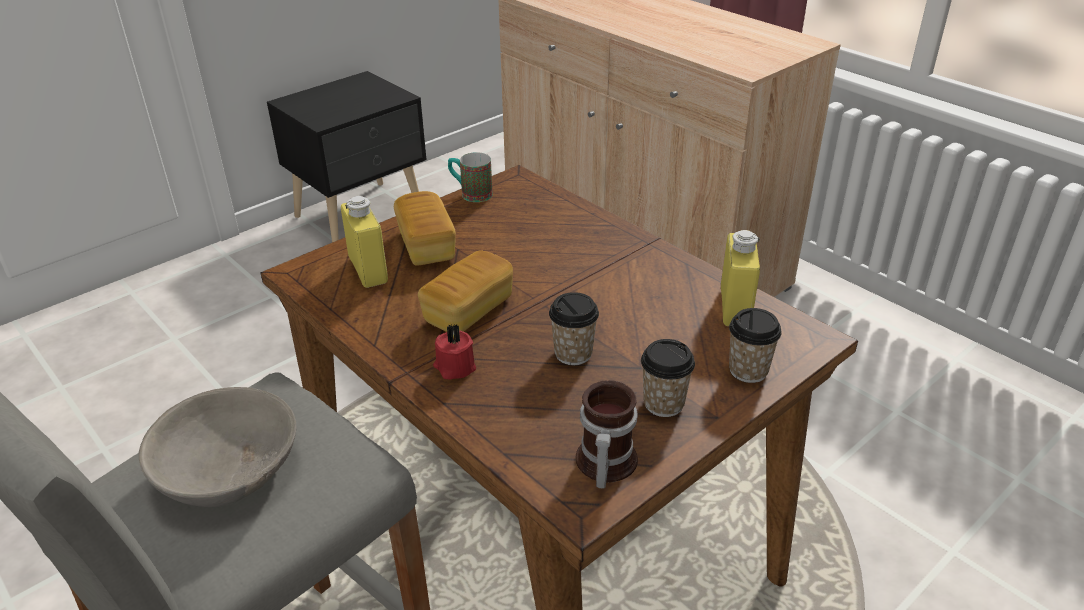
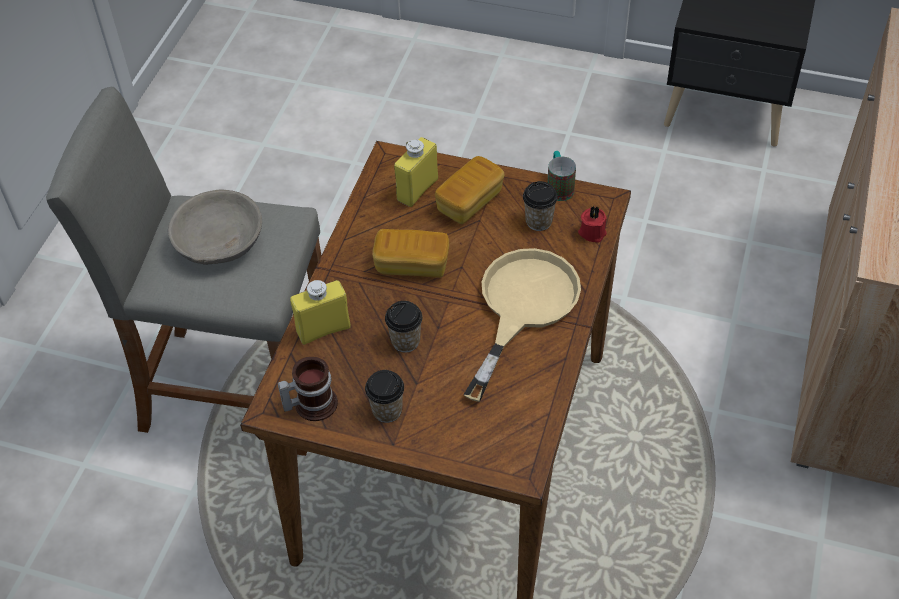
camera: 60 degrees right, 15 degrees up
(454, 367) = (350, 289): red candle -> red candle (592, 231)
(599, 264) = (522, 307): none -> beige frying pan
(735, 307) = (527, 409): yellow bottle -> yellow bottle (323, 329)
(748, 370) = (454, 444): cup -> cup (539, 221)

